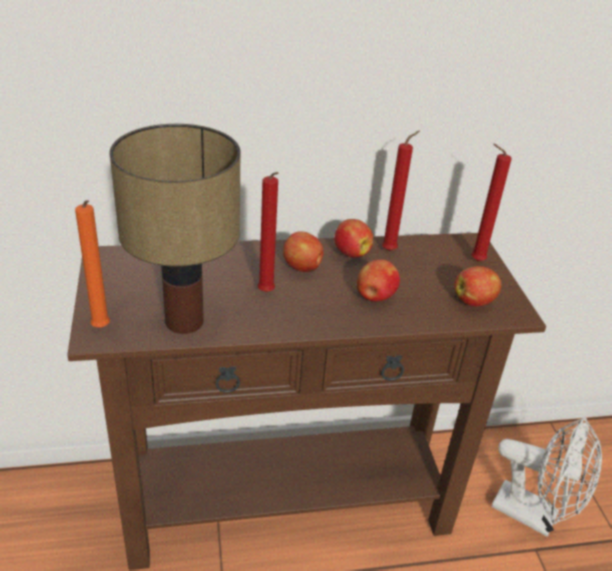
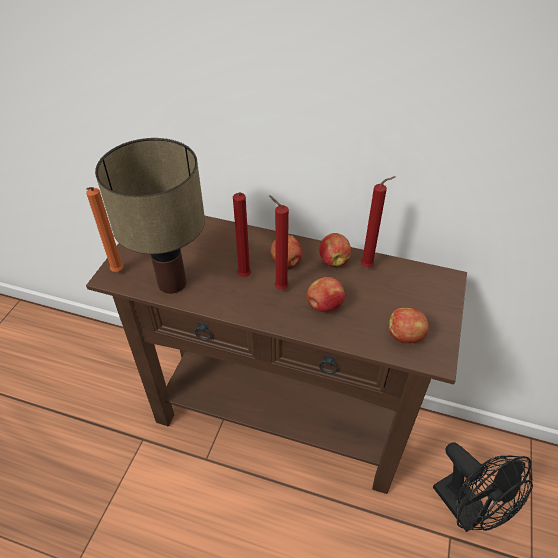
camera: 30 degrees right, 10 degrees up
(475, 261) = (436, 298): red candle -> red candle (279, 288)
(535, 515) = (466, 510): white fan -> black fan

